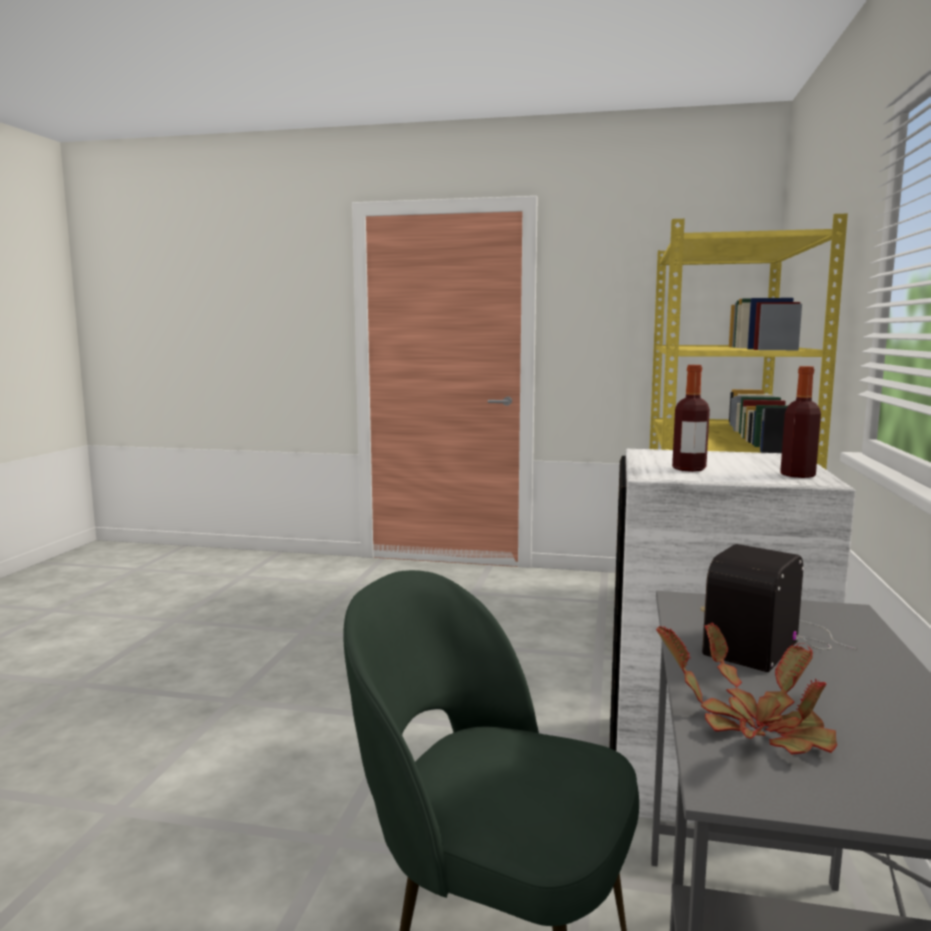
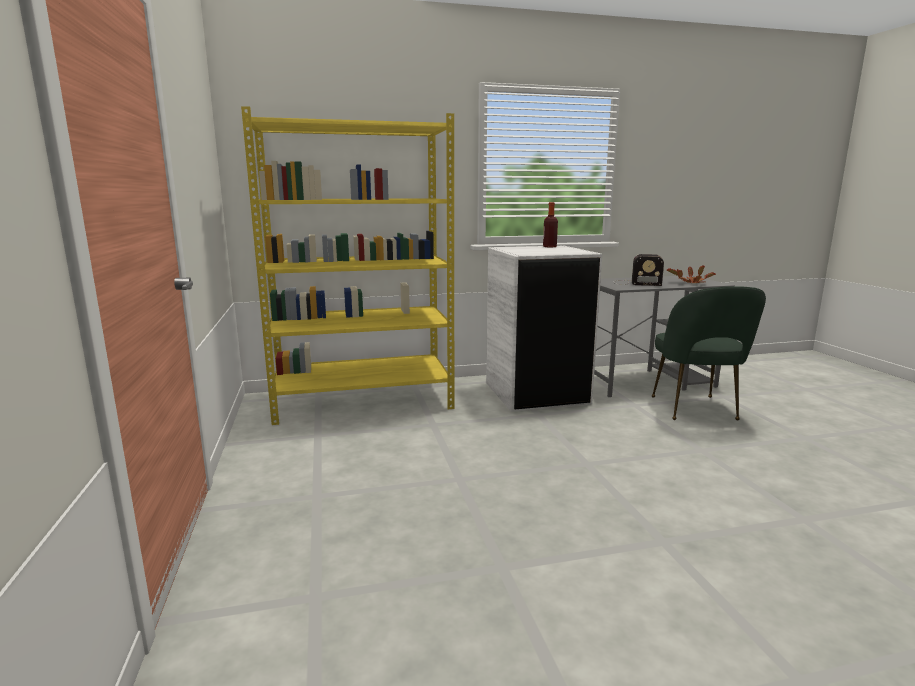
camera: 115 degrees left, 5 degrees up
(689, 469) = (561, 251): bottle -> none

